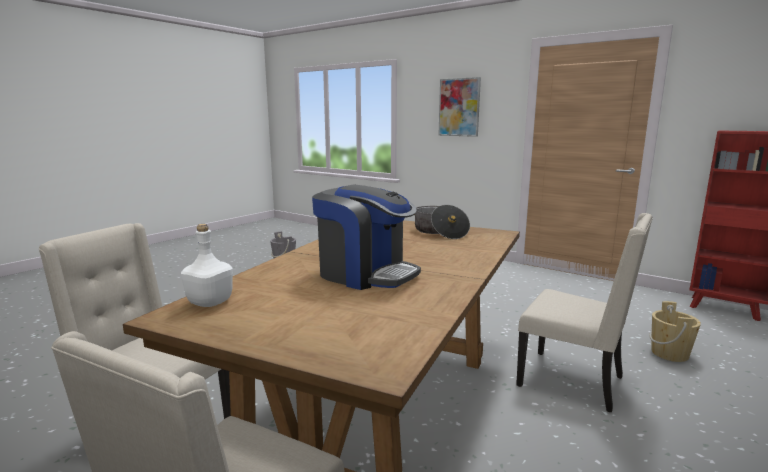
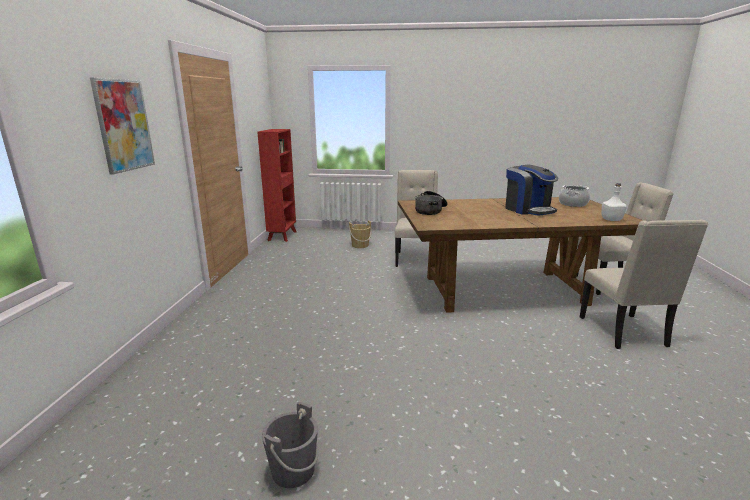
camera: 120 degrees left, 5 degrees up
(342, 327) = (573, 204): none -> cooking pot
(366, 274) = (528, 210): coffee machine -> coffee machine turned 150 degrees clockwise

